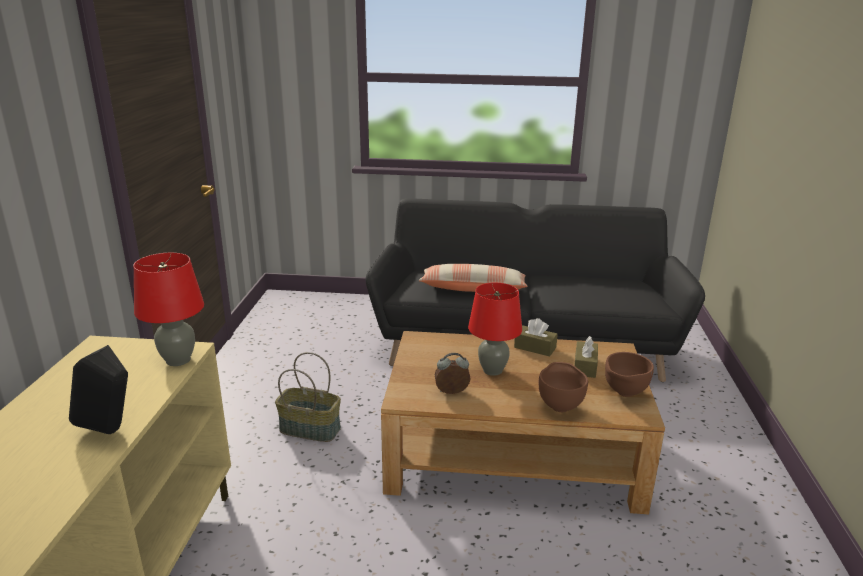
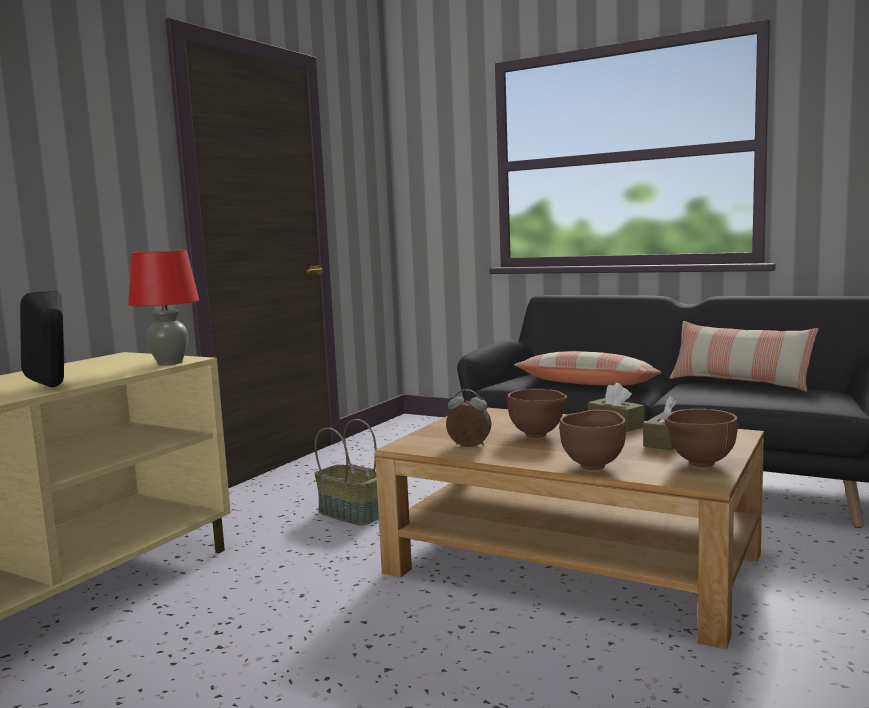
camera: 25 degrees right, 15 degrees down
(492, 370) = (538, 436): red table lamp -> brown bowl
(575, 276) = (739, 382): none -> pillow

